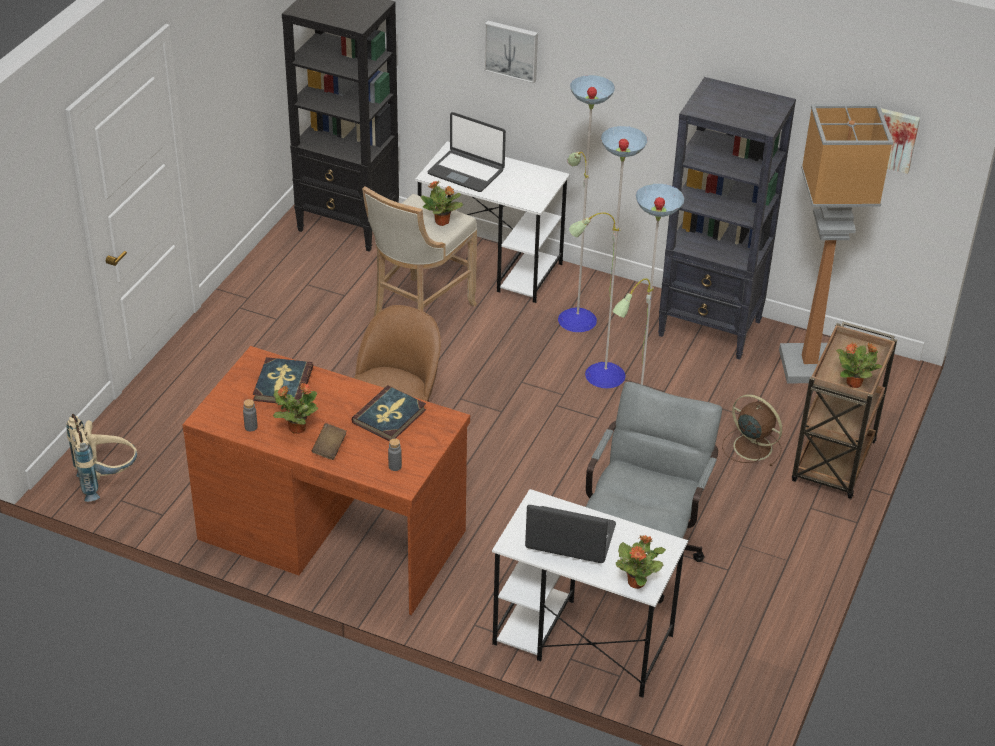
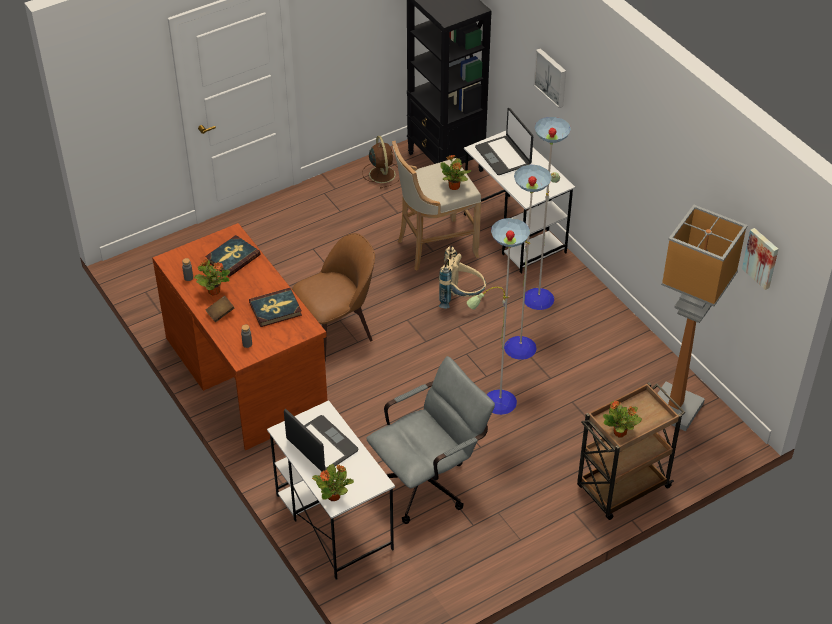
camera: 35 degrees right, 5 degrees up
(107, 481) = (148, 275): beige backpack -> beige backpack (461, 298)
(710, 329) = (628, 348): black bookcase -> none
(751, 446) = (573, 447): brown fan -> brown fan (381, 173)

